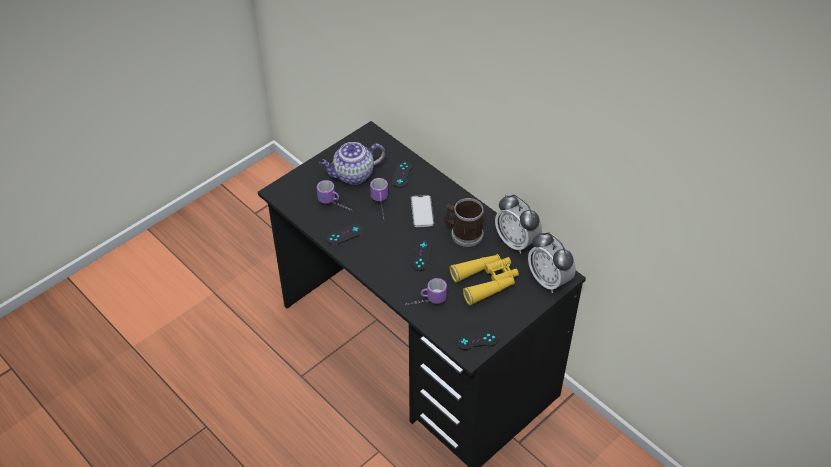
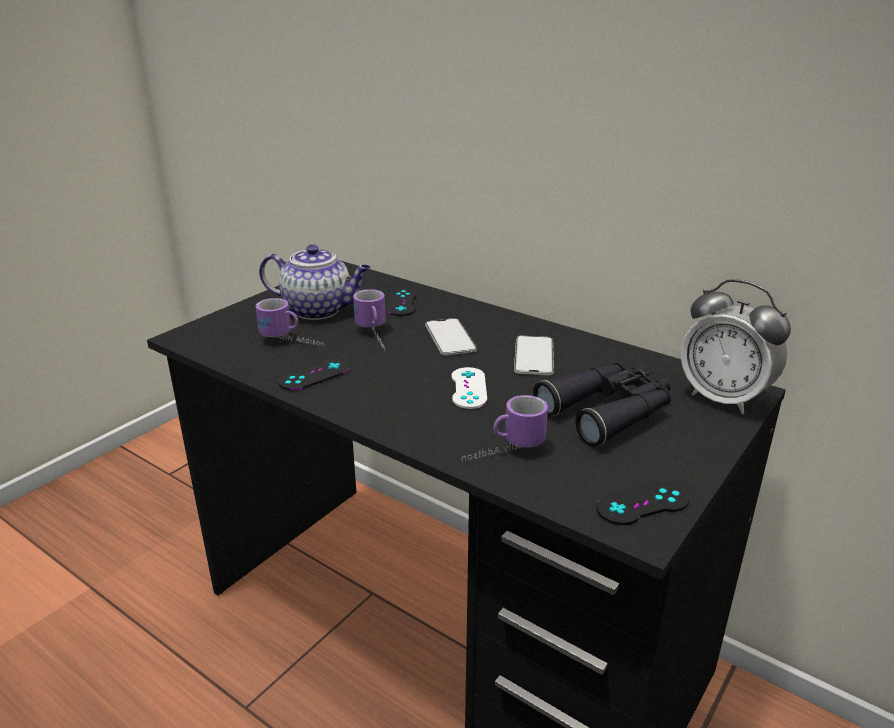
camera: 10 degrees left, 20 degrees down
(353, 175) = (319, 310): teapot -> teapot turned 135 degrees counterclockwise
(421, 255) = (468, 388): black game controller -> white game controller
(463, 234) = (534, 356): mug -> phone
(486, 281) = (608, 411): yellow binoculars -> black binoculars
(516, 242) = (632, 357): alarm clock -> none

